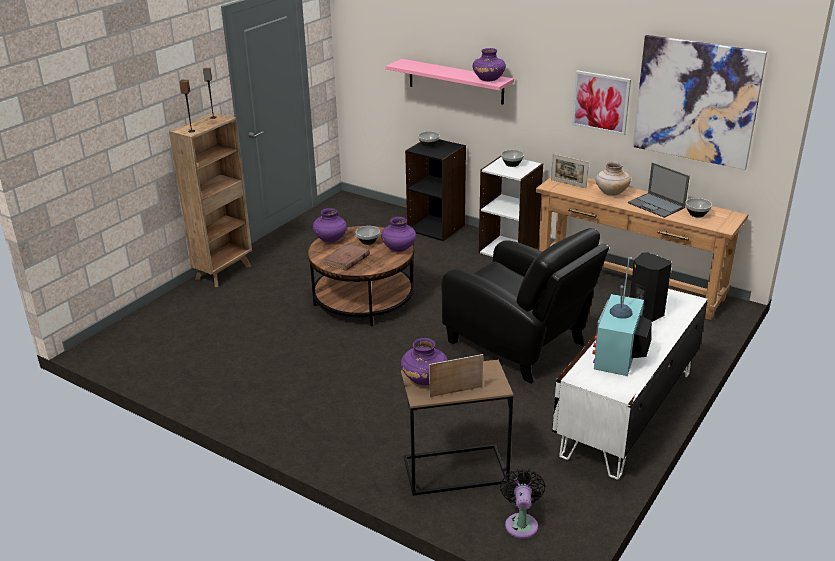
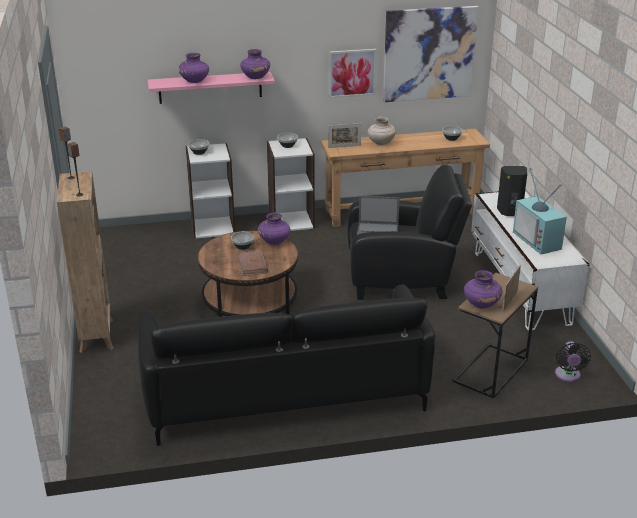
camera: 45 degrees left, 0 degrees up
(264, 385) = (285, 393): none -> black sofa
(330, 239) = (211, 257): purple vase -> purple vase (195, 81)
(436, 227) = (213, 227): black bookcase -> white bookcase
(521, 523) = (568, 376): black fan -> black fan turned 135 degrees counterclockwise
(657, 205) = (421, 141): laptop -> laptop (378, 231)

